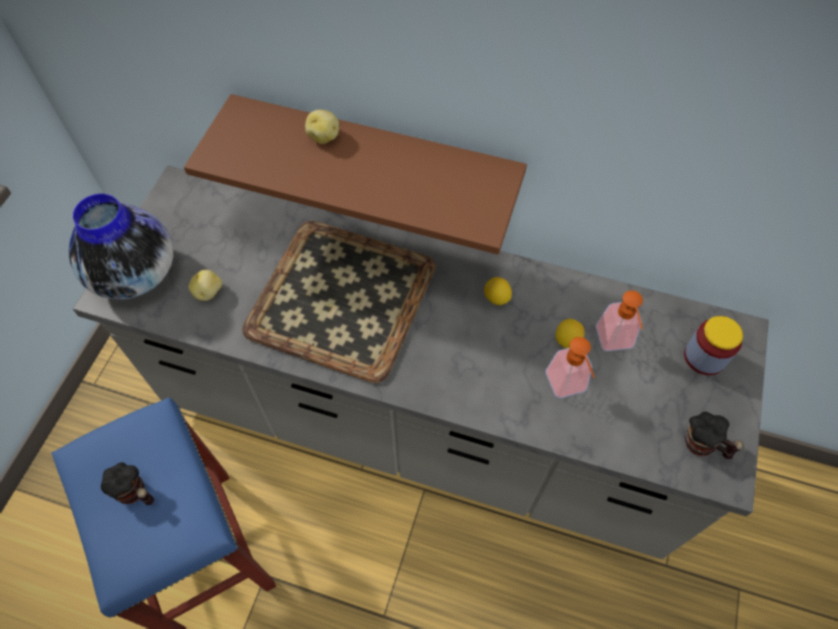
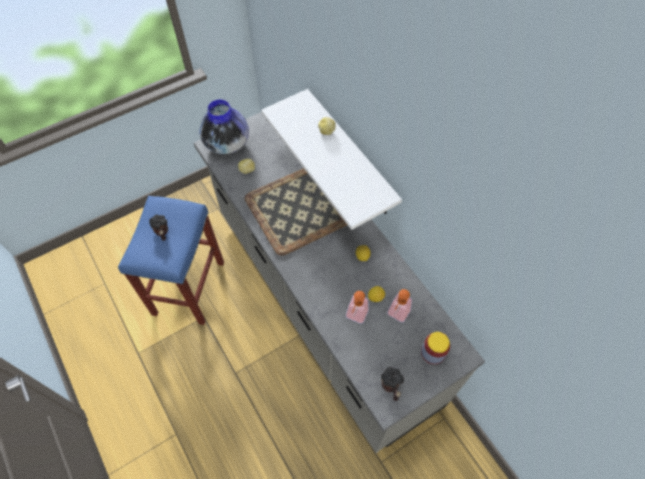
camera: 40 degrees right, 0 degrees up
(376, 157) = (350, 155): brown shelf -> white shelf

